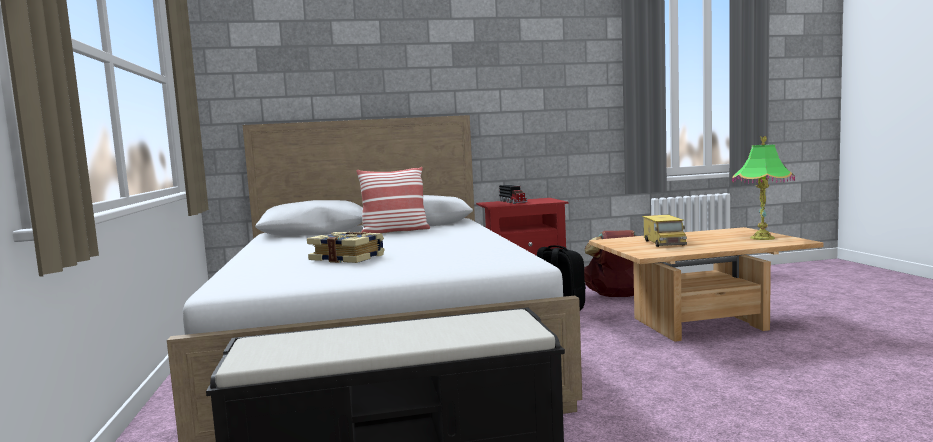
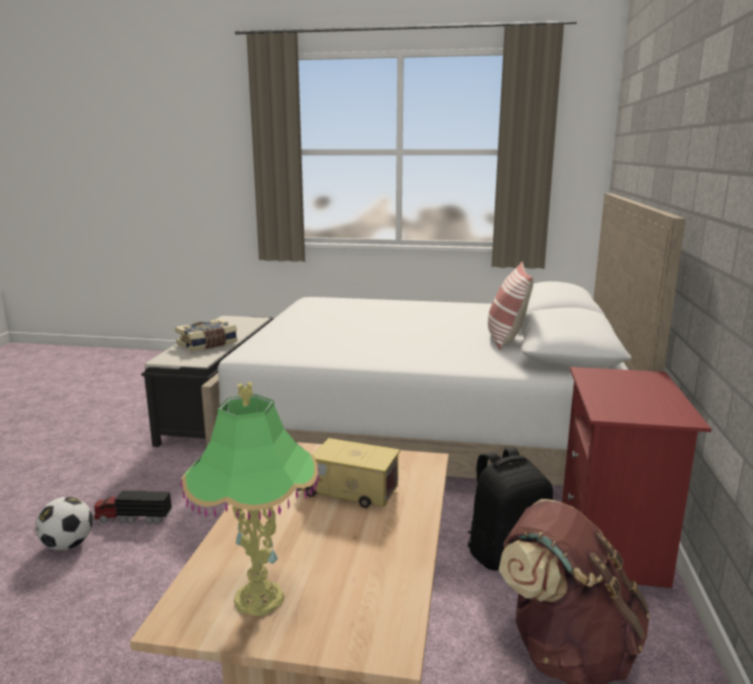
camera: 110 degrees right, 10 degrees up
(348, 258) = (364, 319): book -> book (208, 344)
(513, 202) = (635, 389): toy truck -> toy truck (132, 517)
(782, 424) = (68, 545): none -> football

